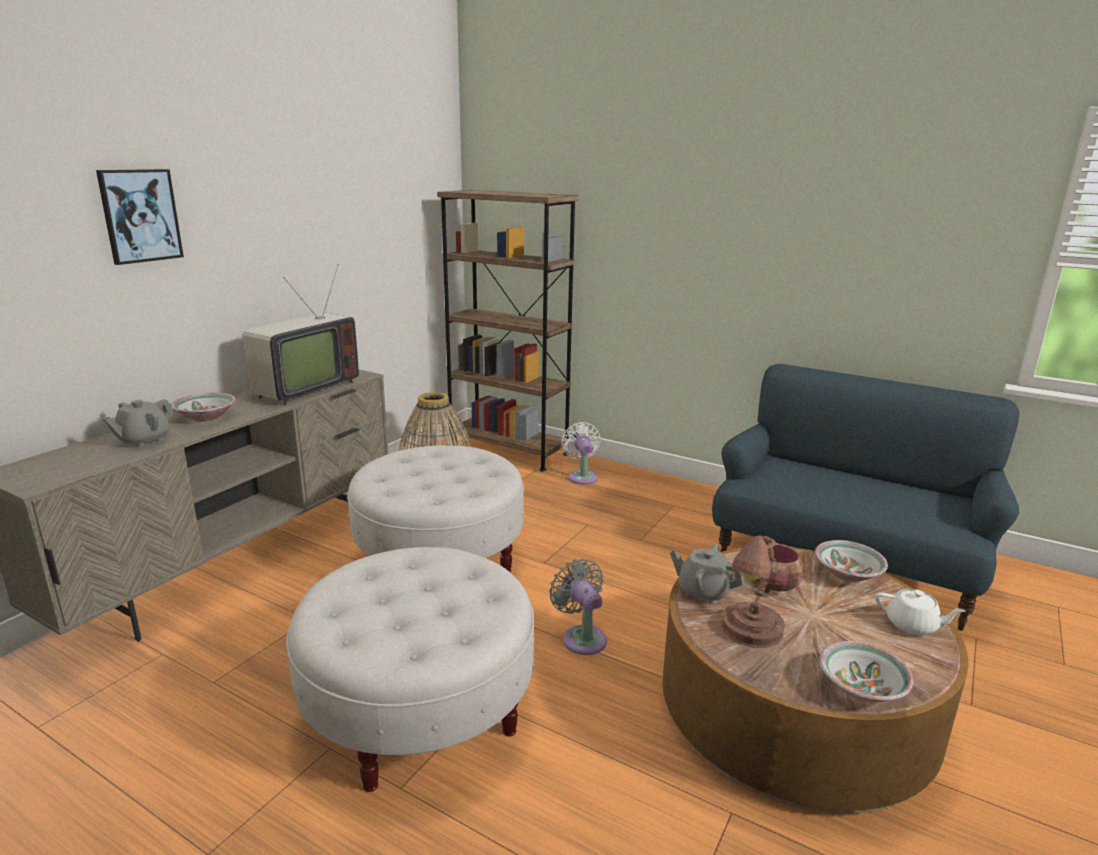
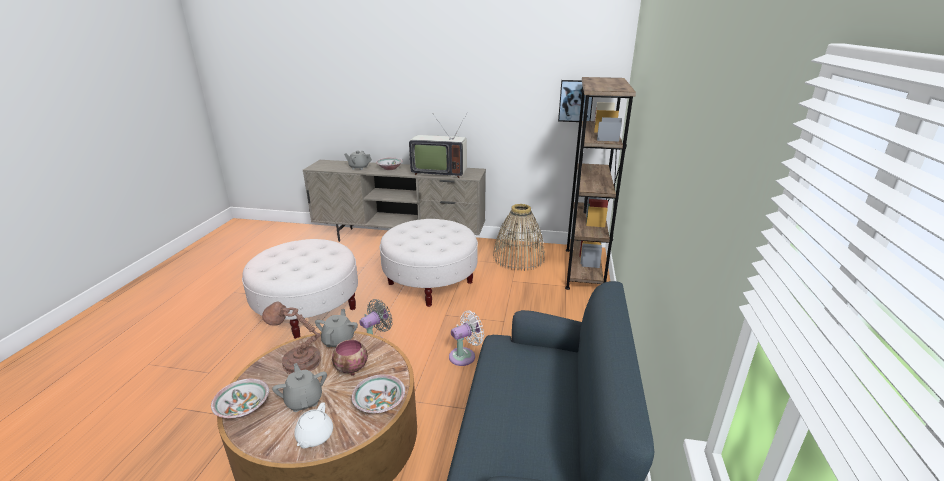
camera: 70 degrees right, 5 degrees up
(140, 215) = (387, 75): picture -> picture (576, 101)
(582, 476) = (573, 305): white fan -> white fan (465, 356)
(842, 630) = (304, 400): none -> grey teapot

